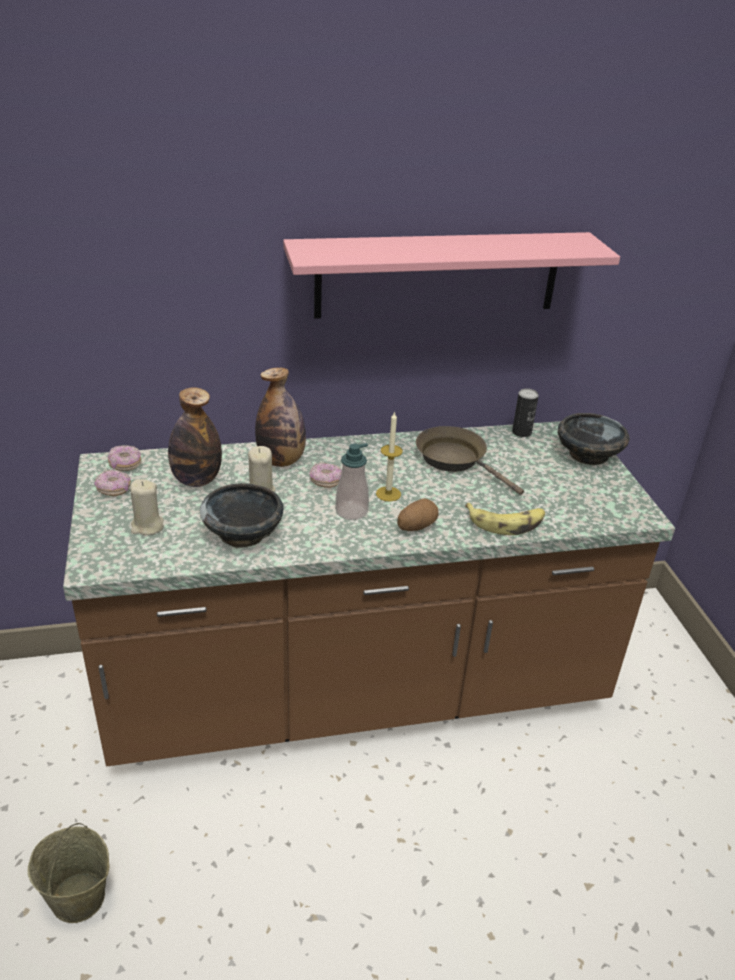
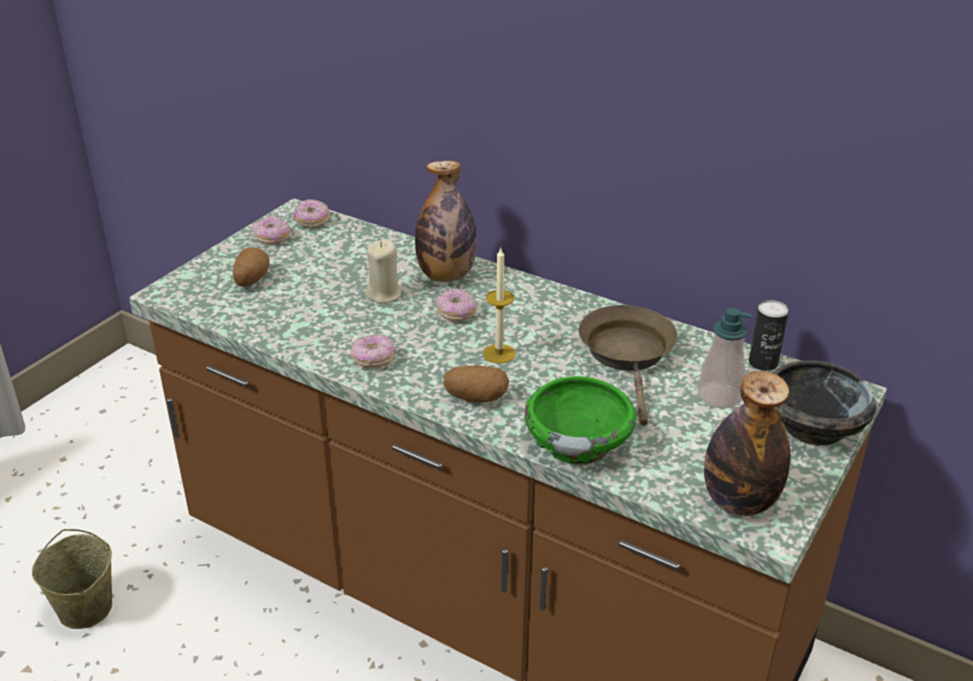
camera: 45 degrees right, 0 degrees up
(147, 526) = (251, 280): beige candle -> potato
(196, 480) = (347, 259): bottle -> bottle (739, 502)
(243, 534) = (312, 323): black bowl -> none
(321, 536) = (373, 360): none -> donut
(351, 511) = (436, 352): soap dispenser -> soap dispenser (719, 396)
(438, 275) = (675, 101): pink shelf -> none
(506, 523) = (578, 445): banana -> green bowl

